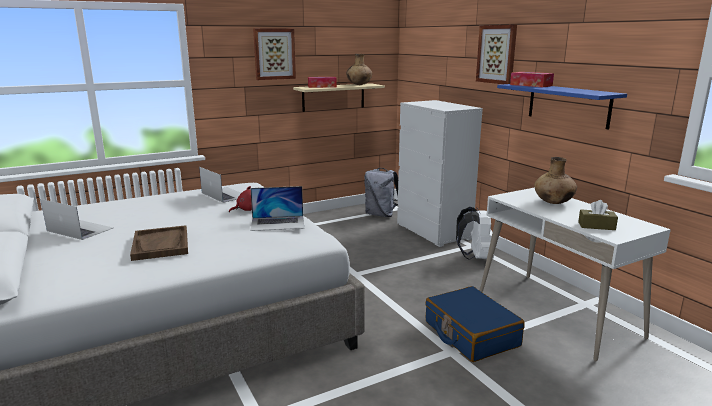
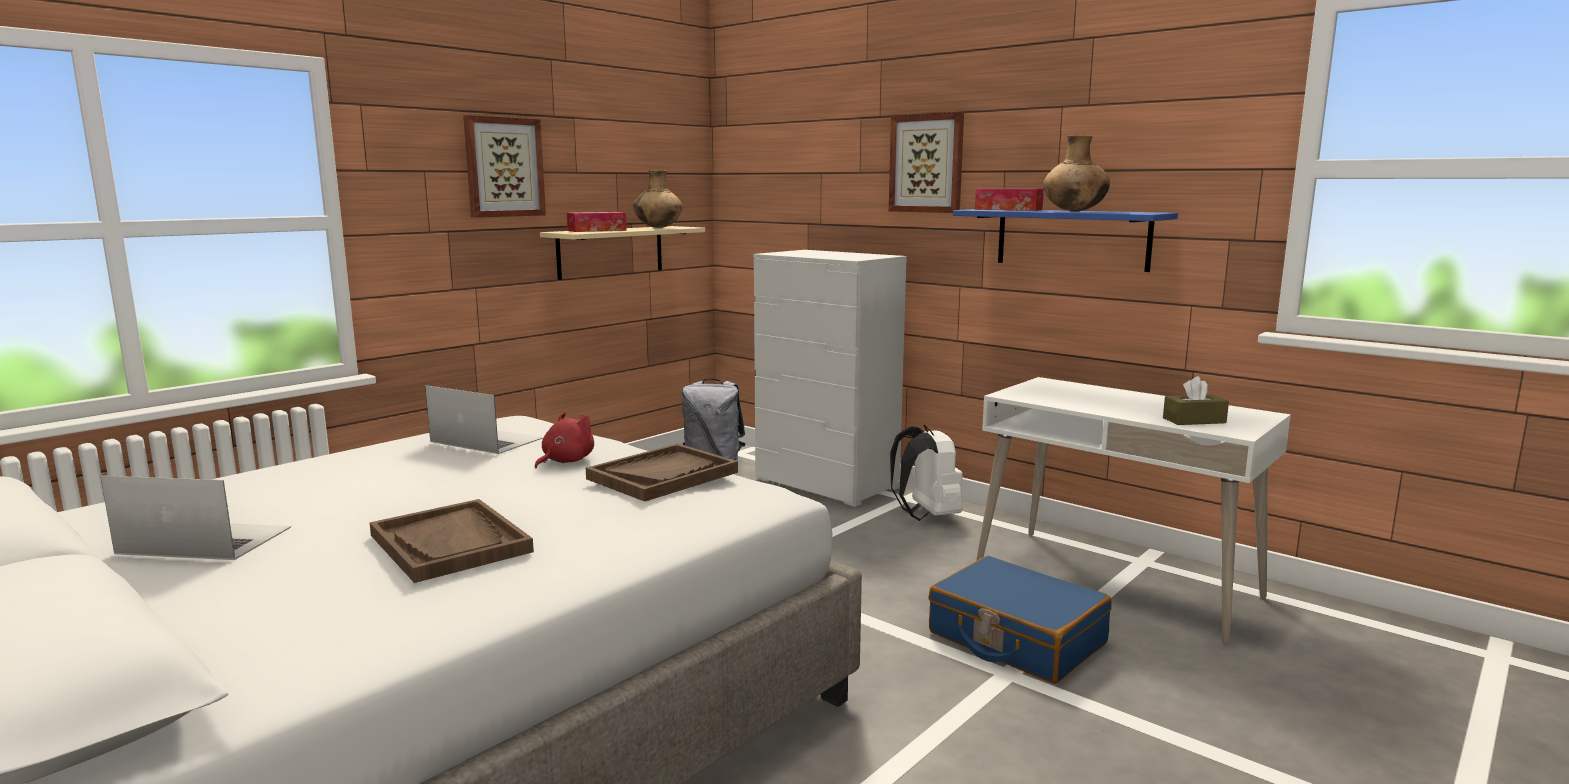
camera: 20 degrees left, 5 degrees down
(278, 223) = (663, 475): laptop -> brown tray
(553, 202) = (1091, 395): brown vase -> brown vase (1074, 211)

